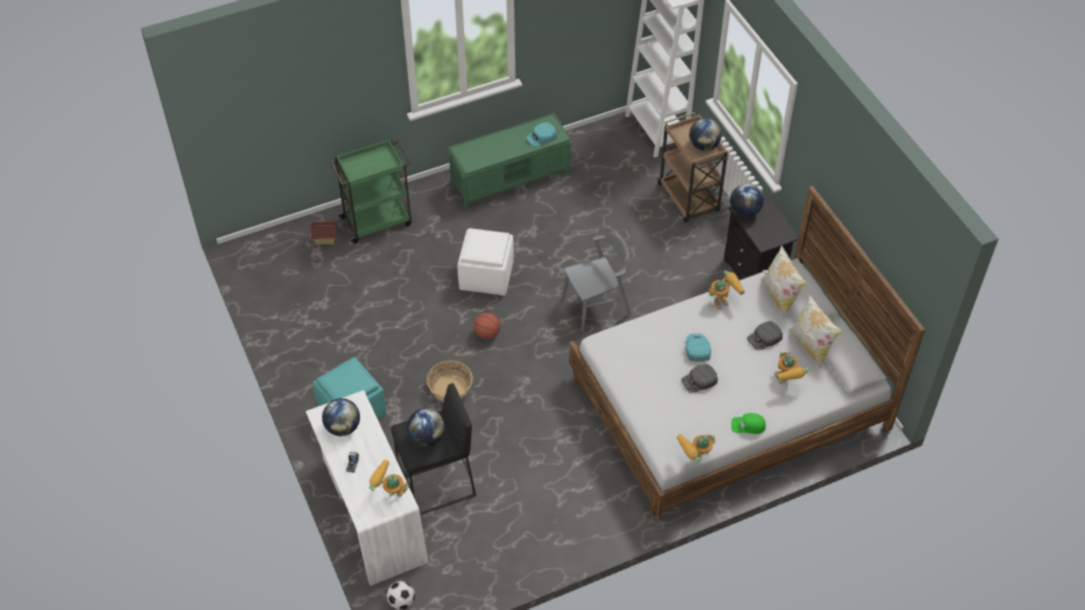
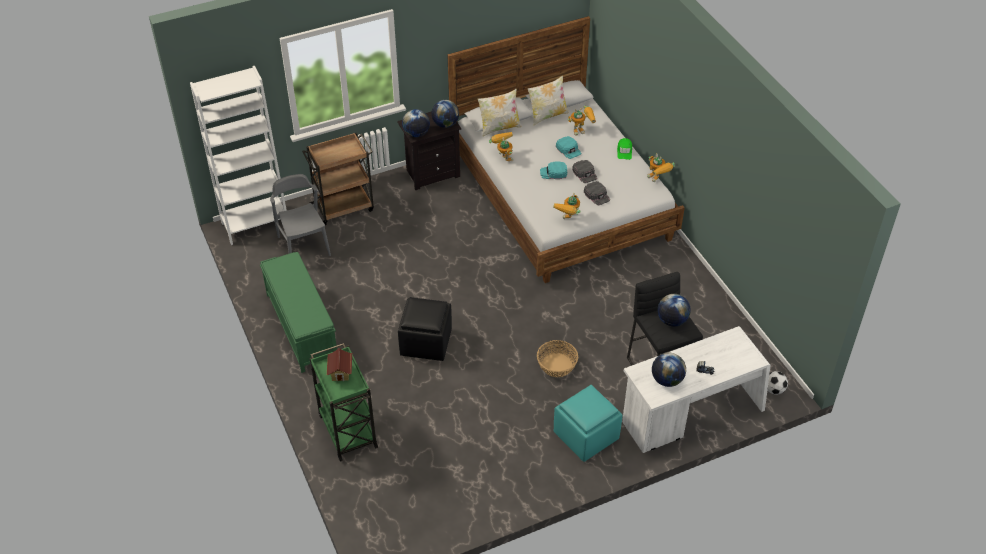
camera: 90 degrees left, 5 degrees down
(325, 239) = (368, 474): toy house -> toy house (341, 373)
(389, 493) = (730, 344): toy robot -> toy robot (568, 219)
(487, 275) = (425, 342): white ottoman -> black ottoman
(487, 334) = (494, 341): basketball -> none
(541, 137) = (292, 270): turquoise cap -> turquoise cap (568, 149)
(596, 306) = (464, 268): grey chair -> grey chair (304, 246)
(704, 145) = (343, 148): globe -> globe (445, 124)
(764, 338) = (541, 138): black cap -> black cap (597, 195)

